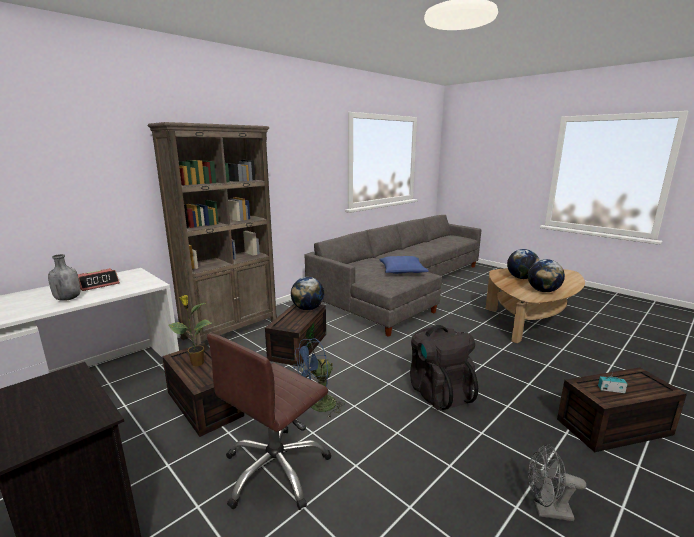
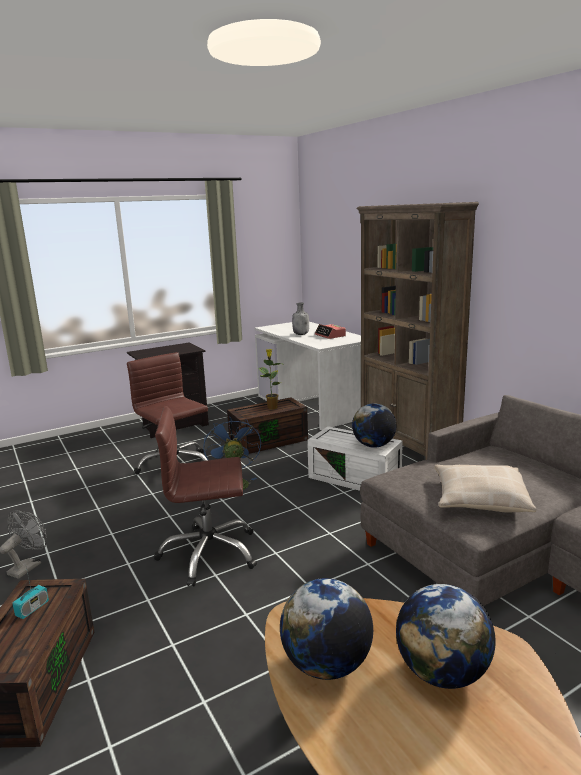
camera: 105 degrees right, 0 degrees up
(298, 346) = (356, 478): brown storage box -> white storage box
(402, 271) = (479, 498): blue pillow -> beige pillow
(438, 392) = (209, 554): black backpack -> brown office chair

